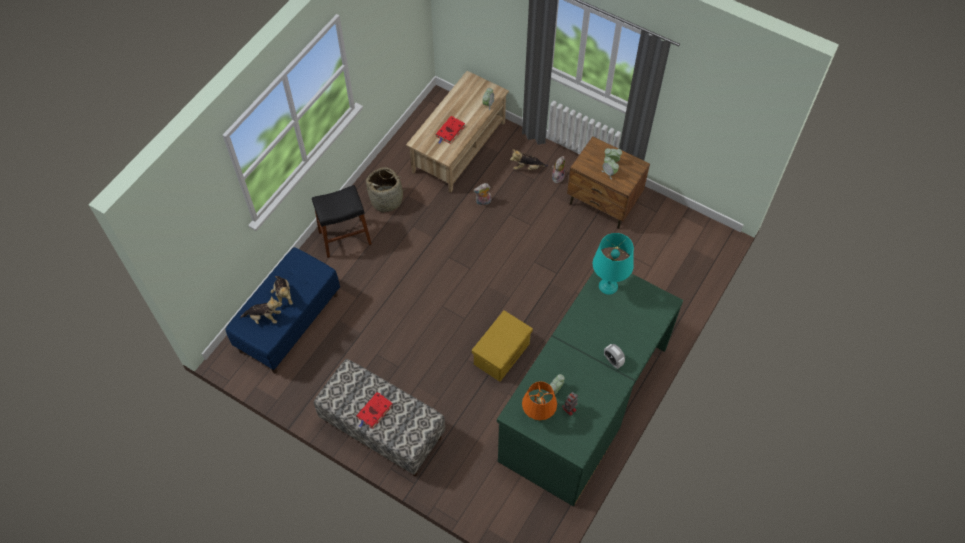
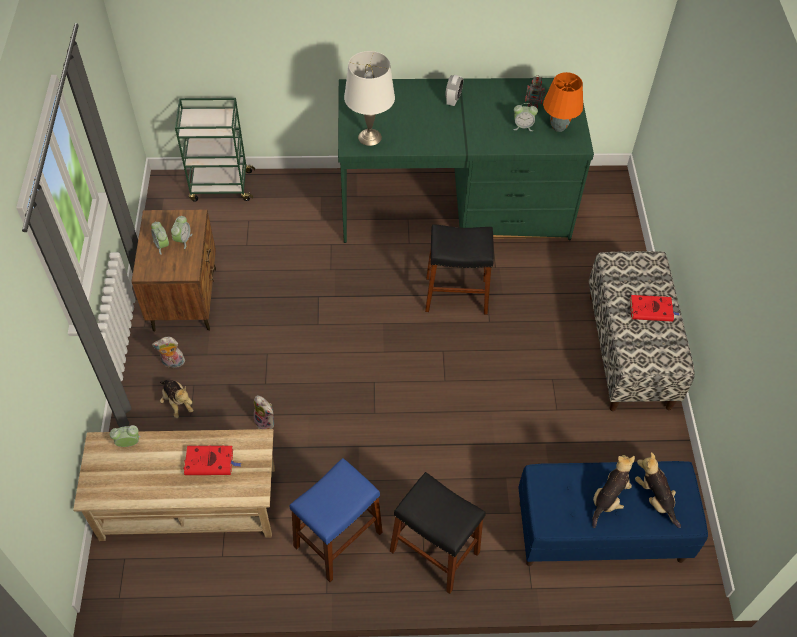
camera: 125 degrees left, 5 degrees down
(387, 199) = (338, 539): basket -> blue stool
(502, 353) = (456, 295): yellow storage box -> black stool
(608, 285) = (369, 137): turquoise table lamp -> white table lamp
(696, 265) = (220, 186): none -> green cart

